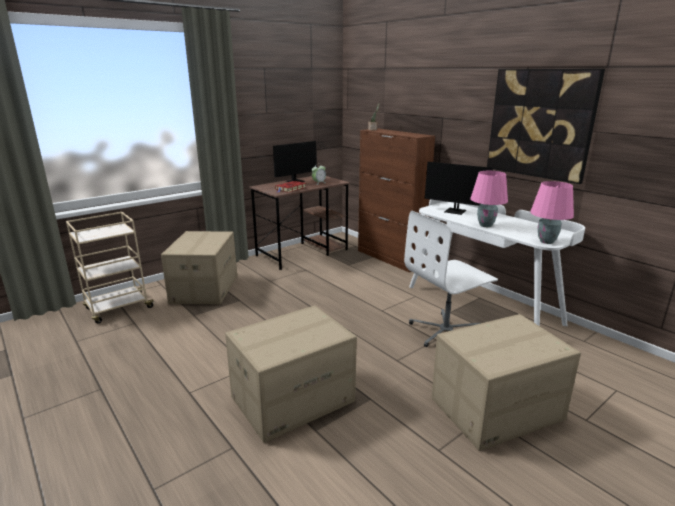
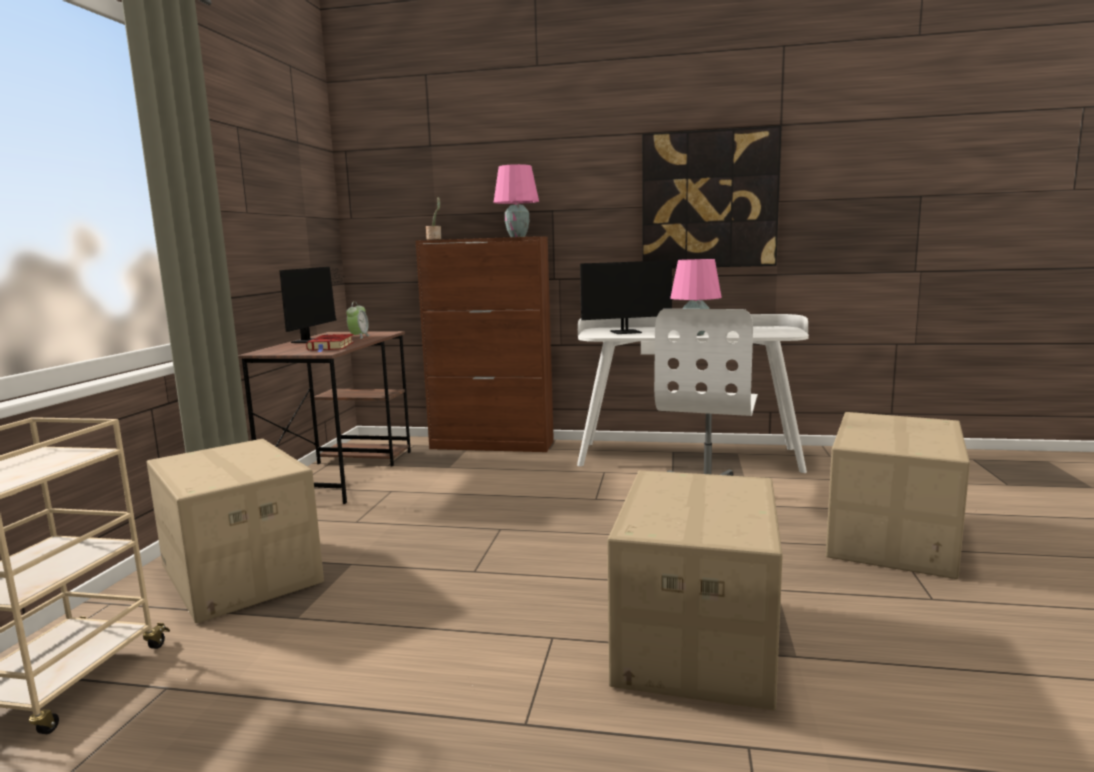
camera: 40 degrees left, 10 degrees down
(546, 241) = (785, 333): pink table lamp -> pink table lamp (517, 237)

